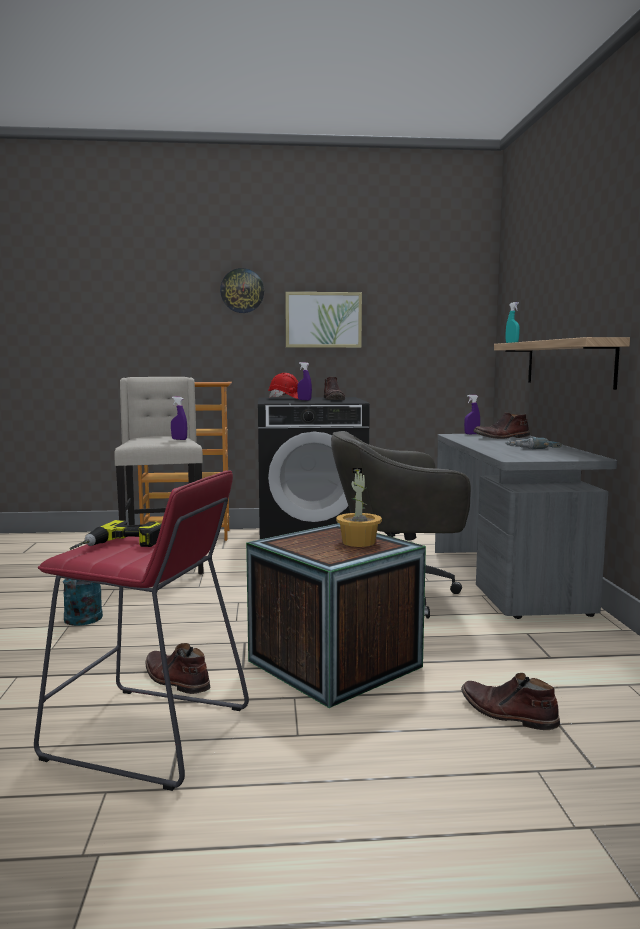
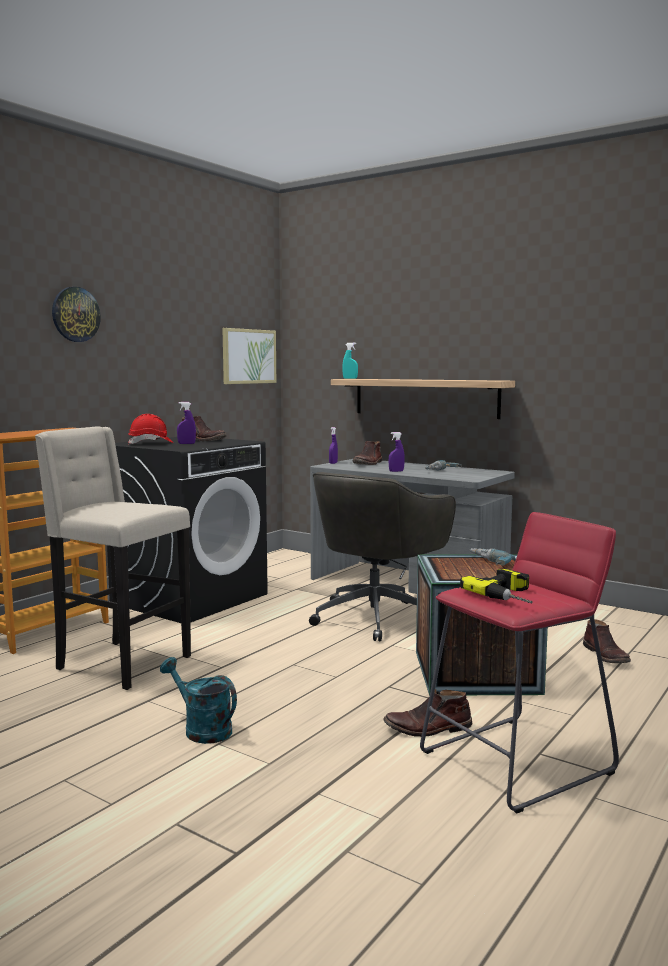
camera: 50 degrees left, 0 degrees up
(179, 439) = (148, 504): purple spray bottle -> purple spray bottle (396, 471)
(323, 320) = (154, 351): picture -> picture (248, 356)
(358, 542) = (486, 562): potted plant -> power drill
(507, 713) = (606, 656): brown boot -> brown boot turned 90 degrees counterclockwise

